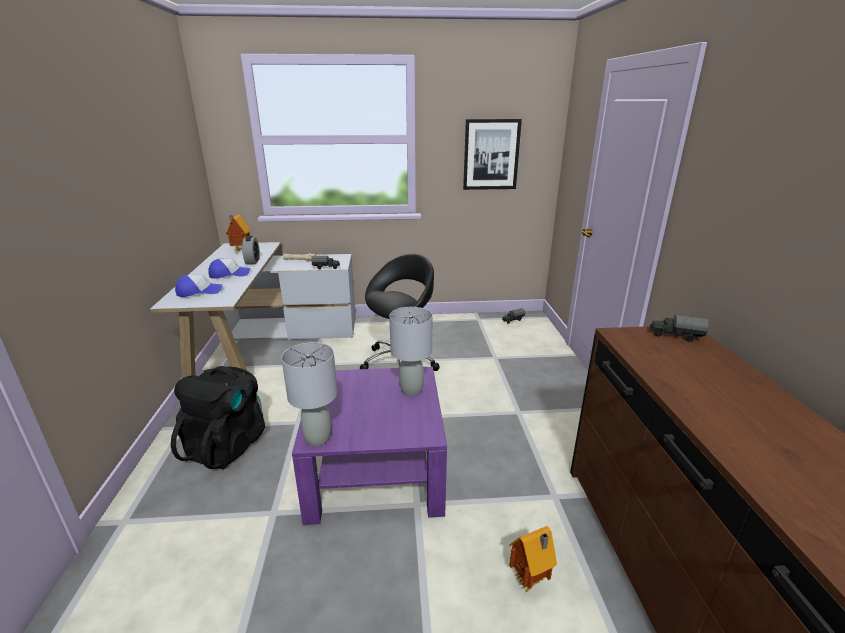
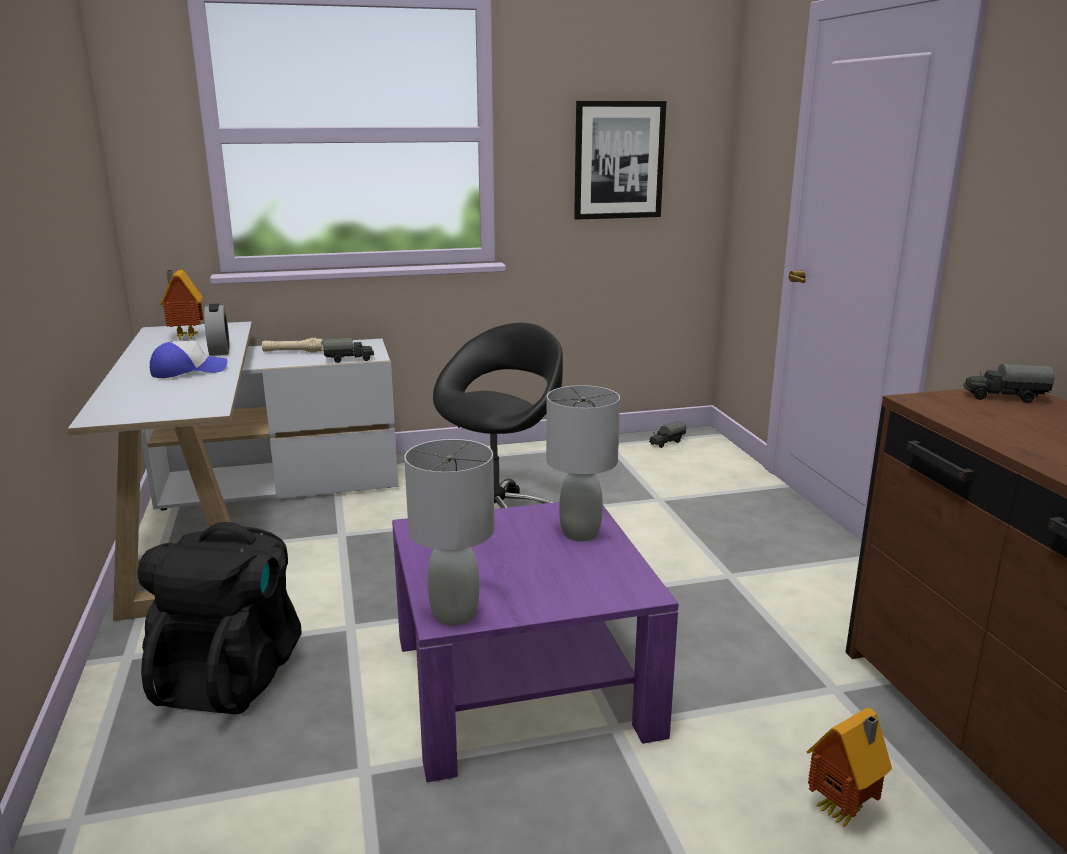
camera: 10 degrees left, 5 degrees down
(199, 291) = (148, 398): cap -> none

